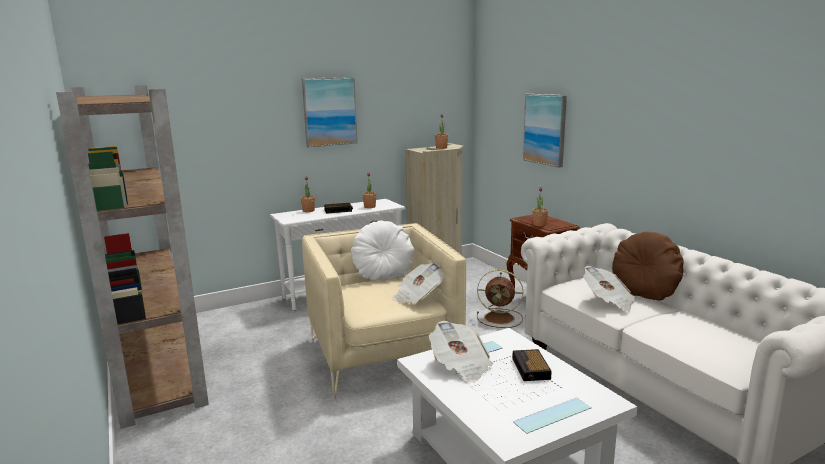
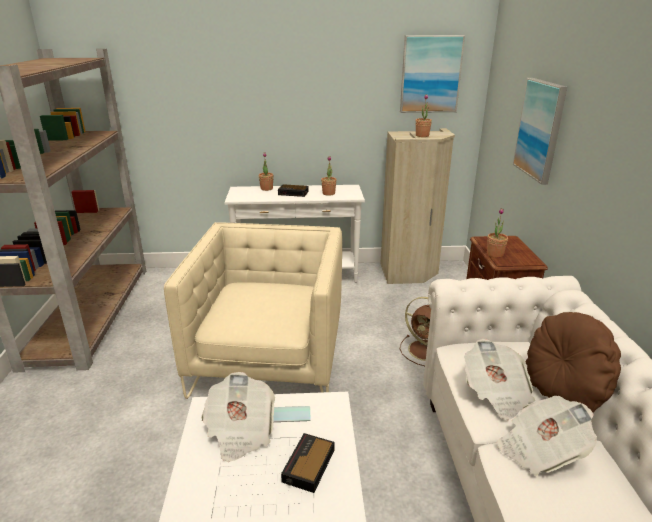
camera: 25 degrees right, 10 degrees up
(329, 111) = (299, 83): picture -> picture (430, 74)
(383, 277) = (283, 282): white pillow -> none
(417, 296) = (286, 318): newspaper -> newspaper (540, 450)

